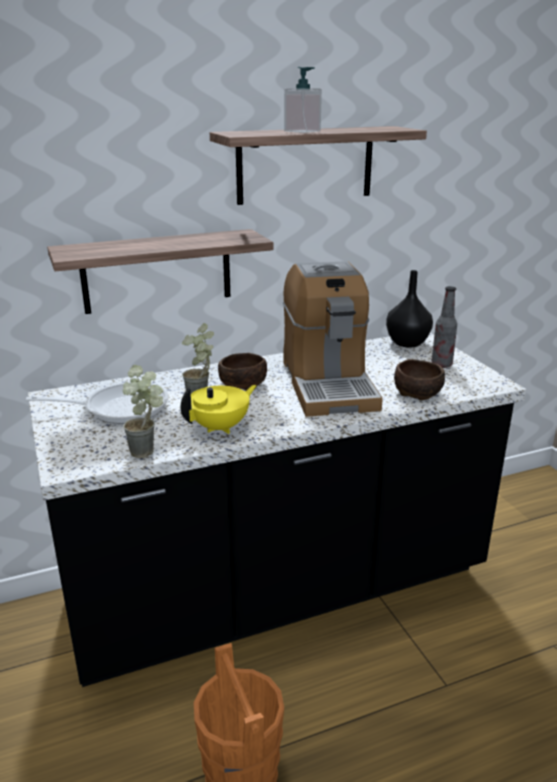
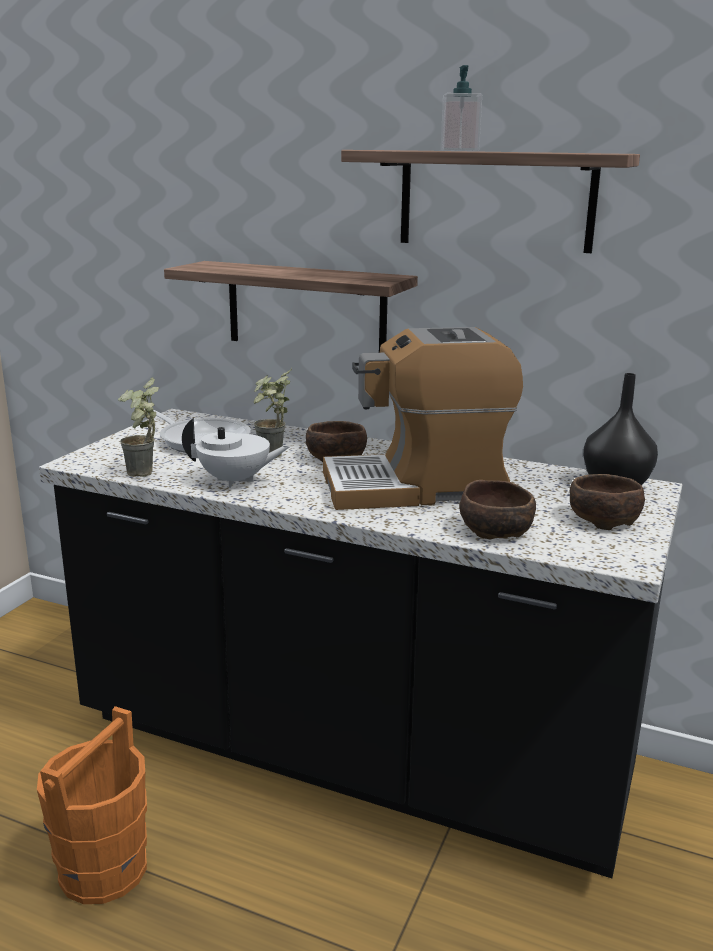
camera: 45 degrees right, 5 degrees down
(220, 427) = (235, 481): yellow teapot -> white teapot
(328, 384) = (417, 487): coffee machine -> coffee machine turned 45 degrees clockwise
(441, 365) = (602, 519): bottle -> brown bowl

